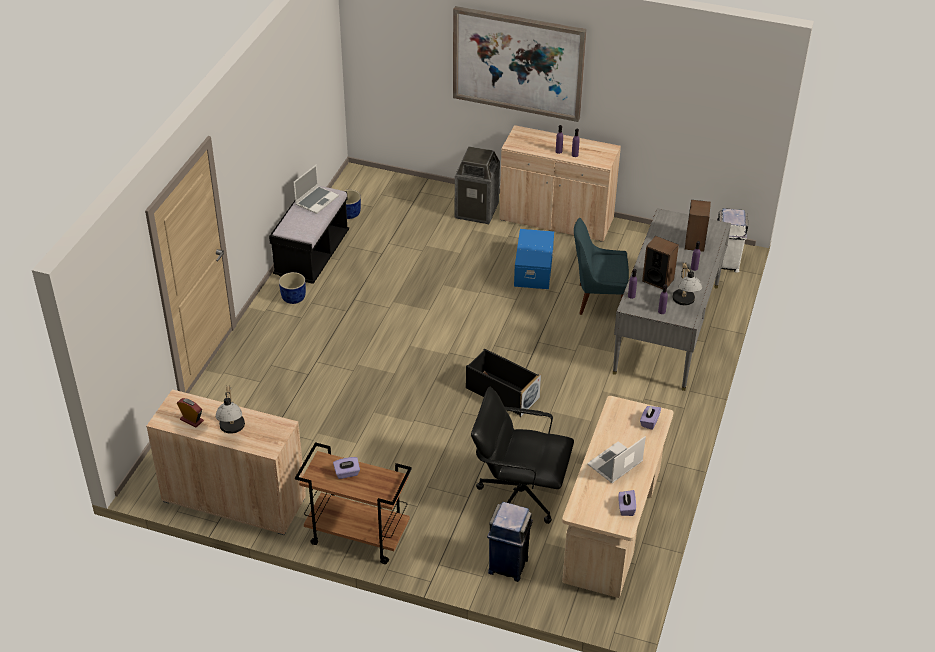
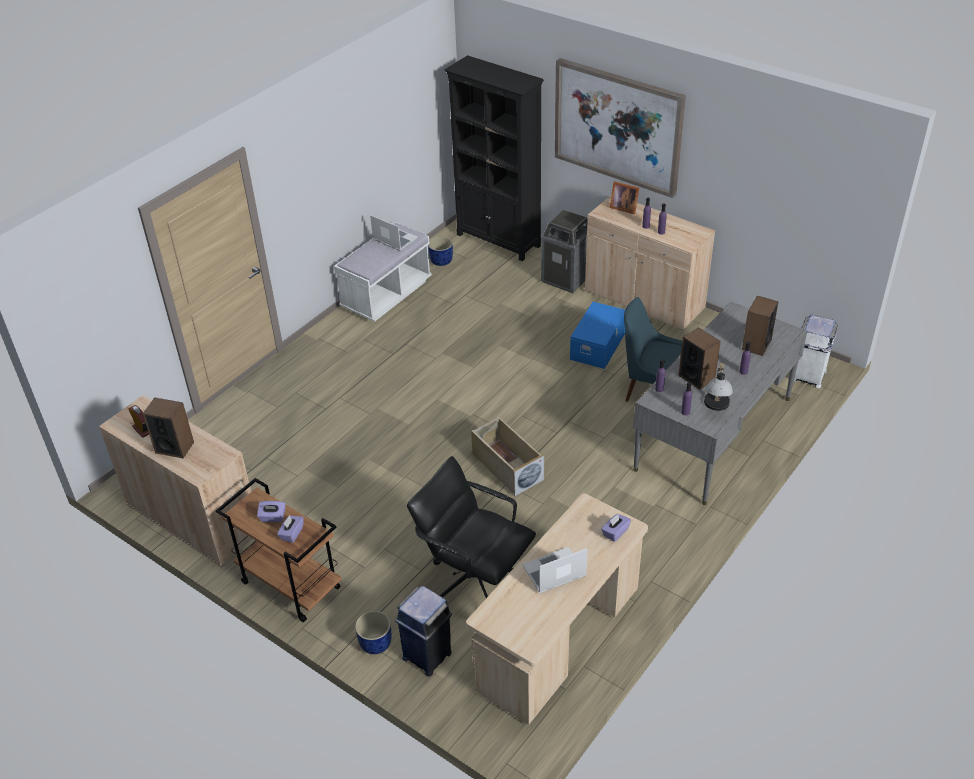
camera: 20 degrees right, 0 degrees up
(232, 429) = (174, 447): table lamp -> speaker
(293, 297) = (349, 331): blue planter -> blue planter (375, 643)
(312, 256) = (386, 295): black bench -> white bench
(316, 200) = (394, 239): laptop -> laptop turned 105 degrees counterclockwise
(395, 184) = (498, 240): none -> black bookcase
(501, 393) = (506, 467): black storage box -> beige storage box
(530, 136) = (623, 207): none -> picture frame
(626, 508) = (542, 626): purple tissue box -> purple tissue box (291, 534)

